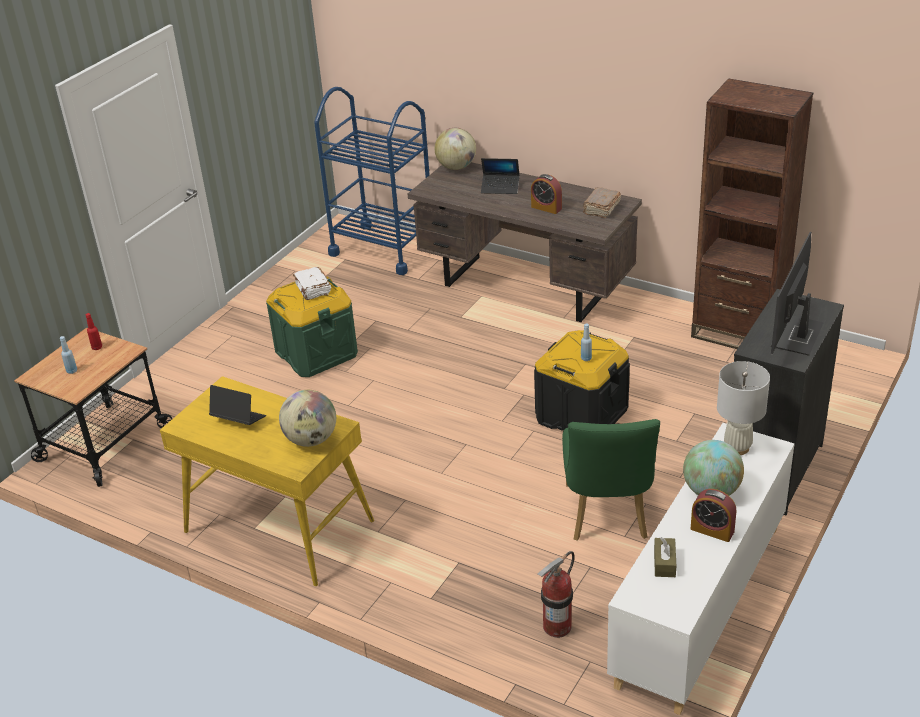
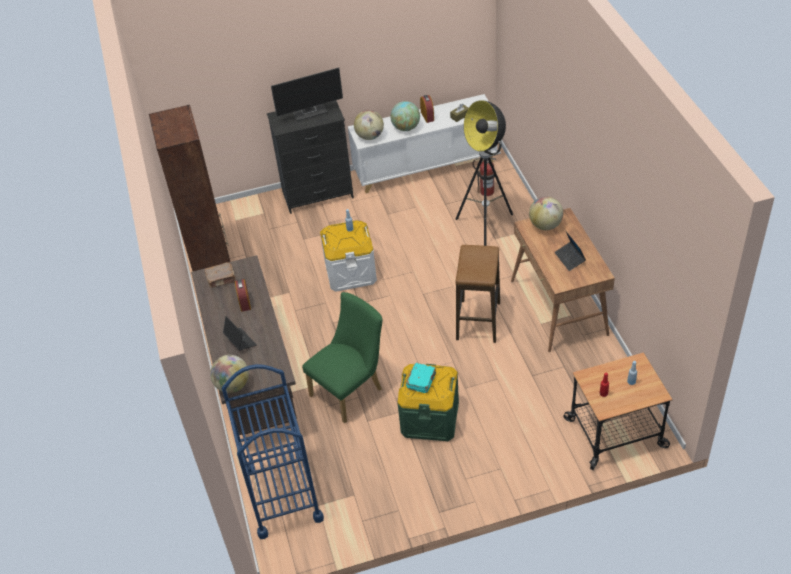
camera: 135 degrees left, 10 degrees up
(277, 527) = (559, 308): yellow desk -> brown desk
(313, 289) = (421, 381): white book -> turquoise book
(365, 456) = (478, 321): none -> stool
(491, 571) = (486, 227): none -> floor lamp
(581, 415) = (350, 272): black storage box -> white storage box
(607, 517) = (410, 218): green chair -> green chair (350, 390)
(737, 448) = (370, 136): white table lamp -> globe

